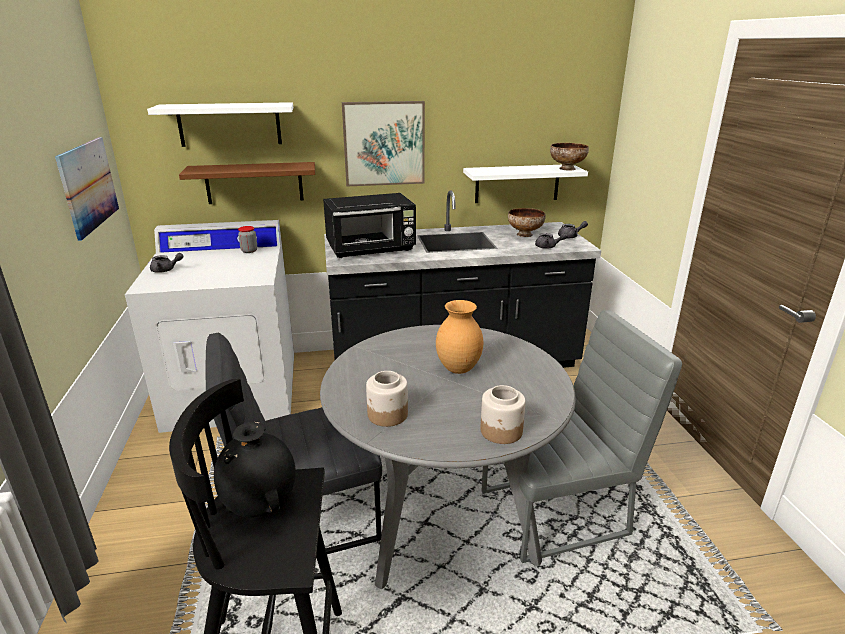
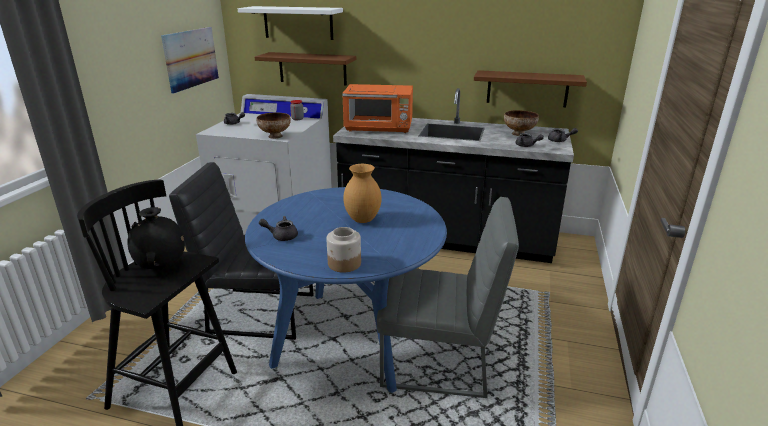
camera: 25 degrees right, 0 degrees up
(372, 249) = (379, 128): black microwave -> orange microwave
(384, 143) = (410, 44): picture -> none
(387, 415) = (281, 236): jar -> grey teapot
(444, 514) = (351, 338): grey dining table -> blue dining table
(517, 183) = (527, 88): white shelf -> brown shelf
(566, 168) = (569, 78): bowl -> bowl (275, 136)

